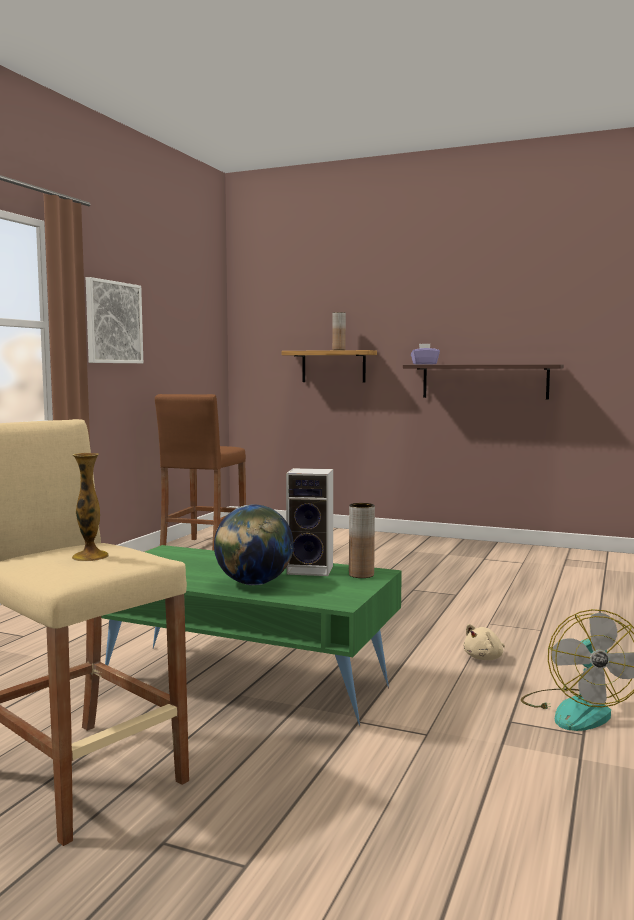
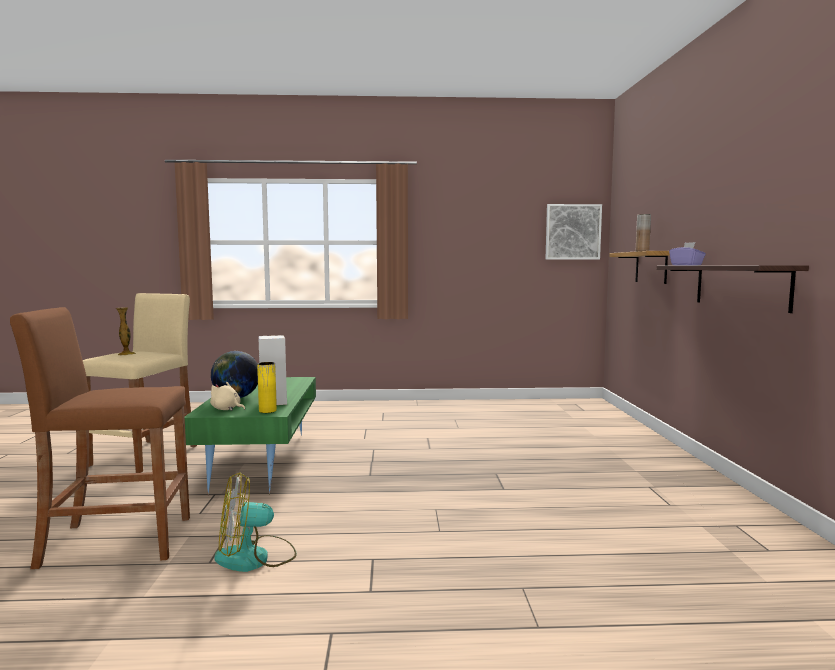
camera: 65 degrees right, 0 degrees up
(113, 322) = (451, 237): picture -> picture (572, 232)
(203, 549) = (504, 408): brown stool -> brown stool (116, 541)
(361, 575) = (267, 411): brown vase -> yellow vase
(484, 658) = (347, 515): beige plush toy -> beige plush toy (227, 409)

